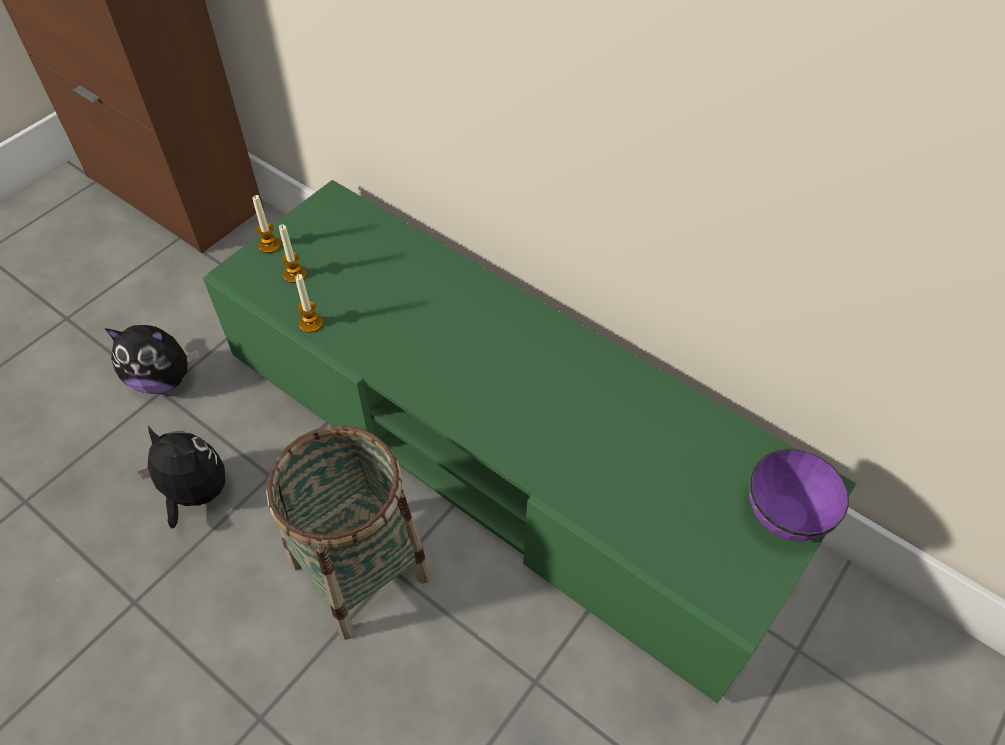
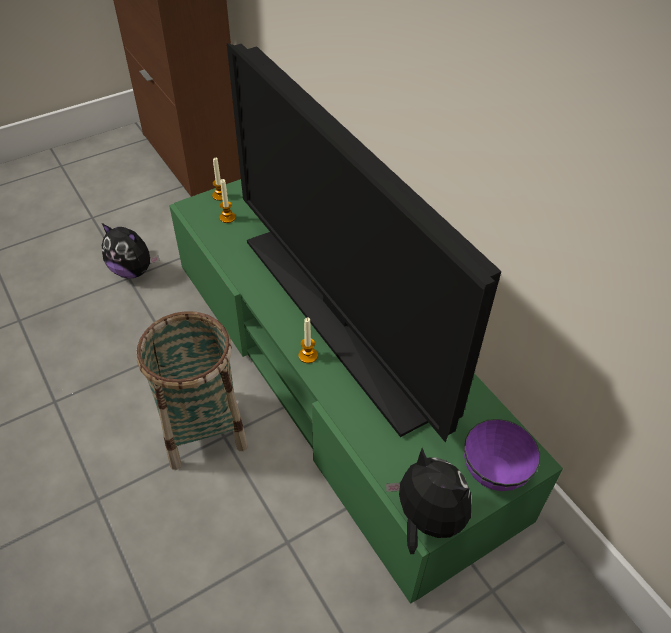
camera: 20 degrees right, 5 degrees down
(194, 494) = (120, 347): plush toy -> plush toy (426, 520)
(311, 323) = (223, 250): candle -> candle (308, 355)
(510, 376) = (339, 320): none -> television

